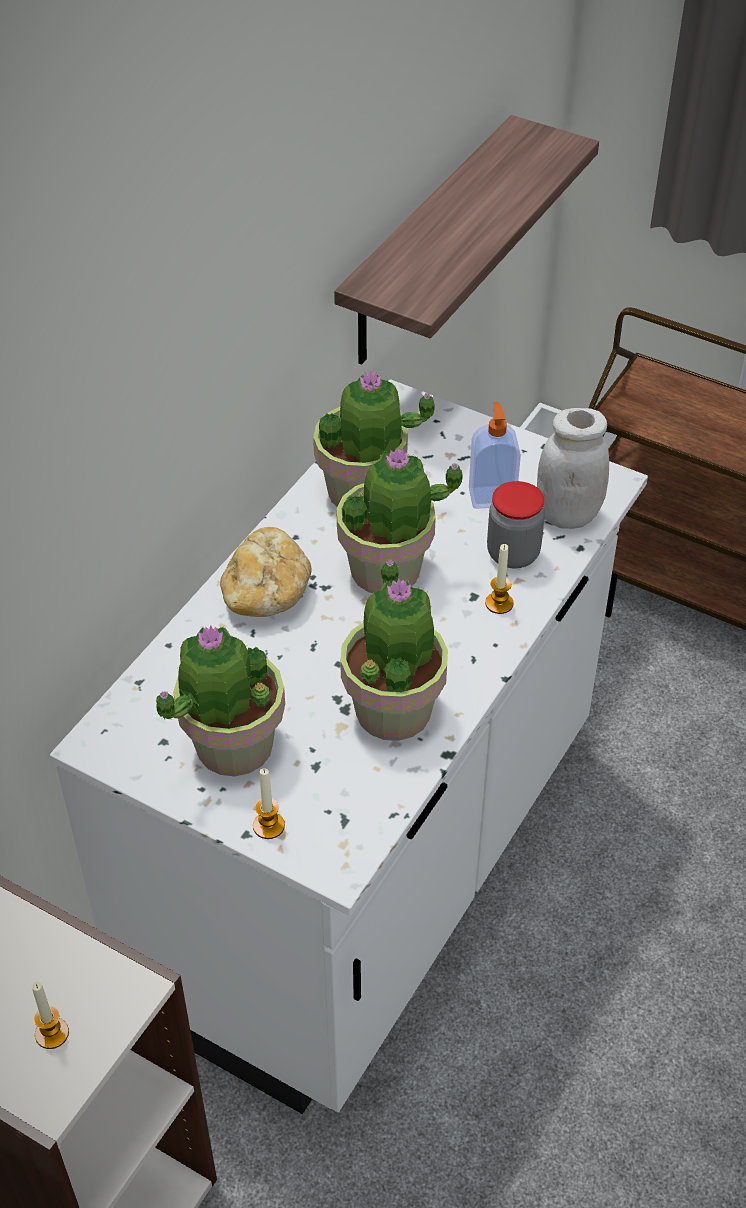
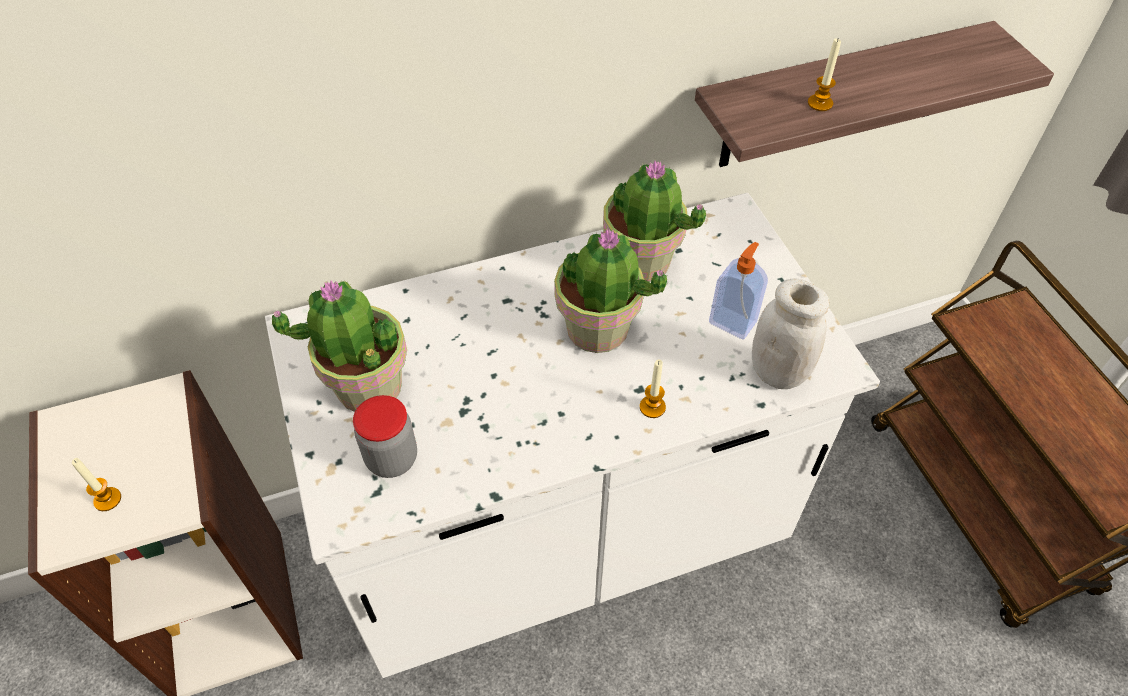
camera: 40 degrees right, 5 degrees up
(266, 593) = (501, 294): bread -> none
(268, 826) = (328, 459): candle -> candle (820, 103)
(394, 709) = (494, 435): potted plant -> none
(513, 554) = (703, 376): jar -> jar (392, 459)

